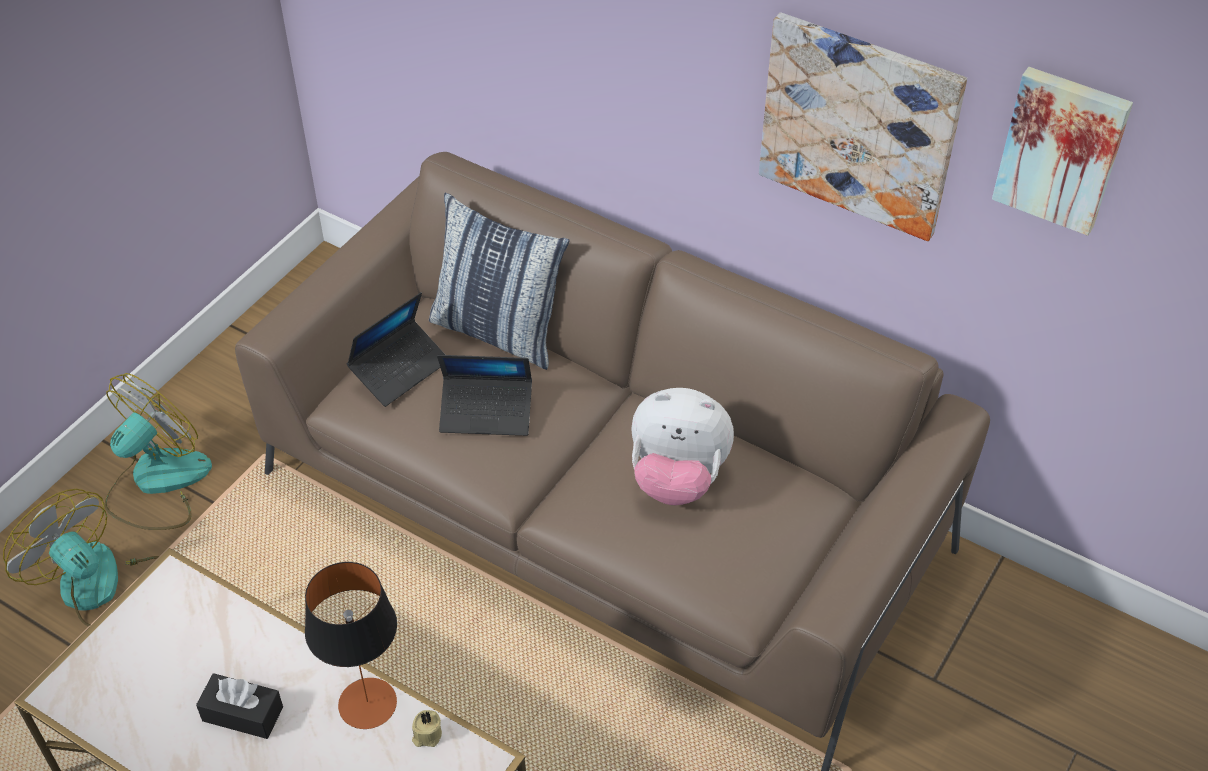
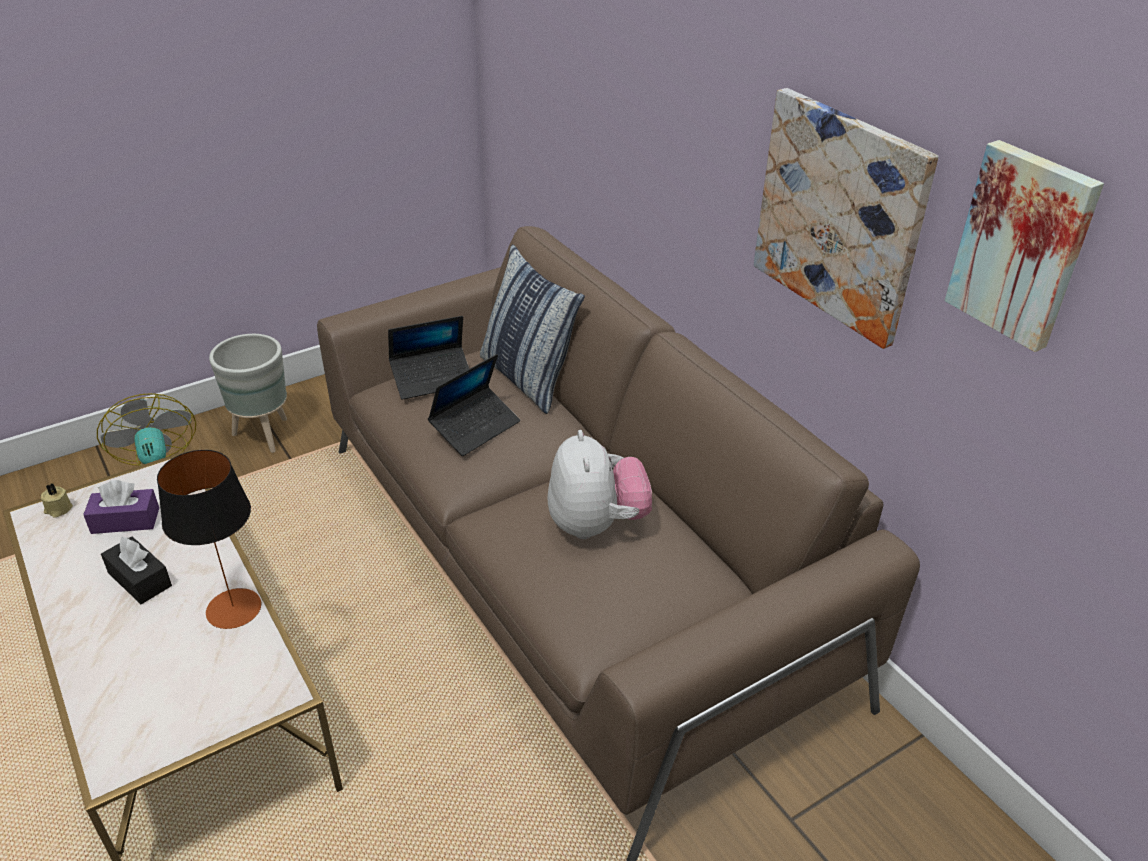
camera: 25 degrees right, 10 degrees down
(157, 483) = (263, 434): fan -> grey planter
(169, 658) = (125, 521): none -> purple tissue box
(427, 735) = (258, 651): beige candle -> beige candle (58, 509)
(486, 413) = (475, 427): laptop -> laptop turned 75 degrees counterclockwise
(677, 479) = (596, 524): plush toy -> plush toy turned 135 degrees counterclockwise

